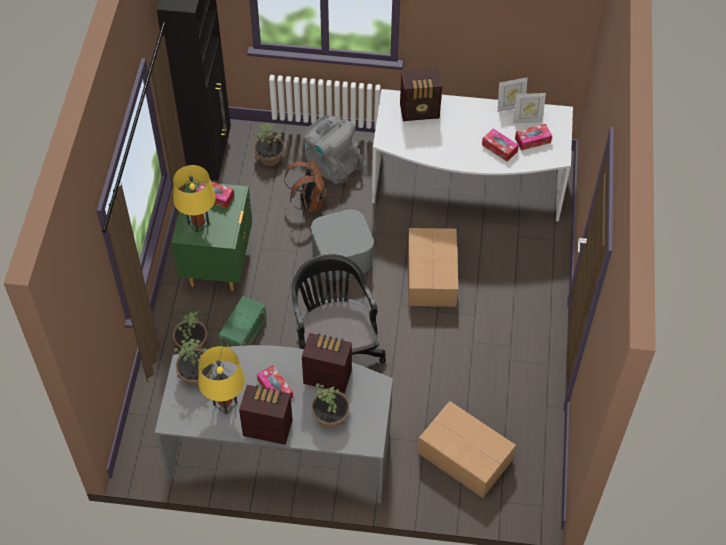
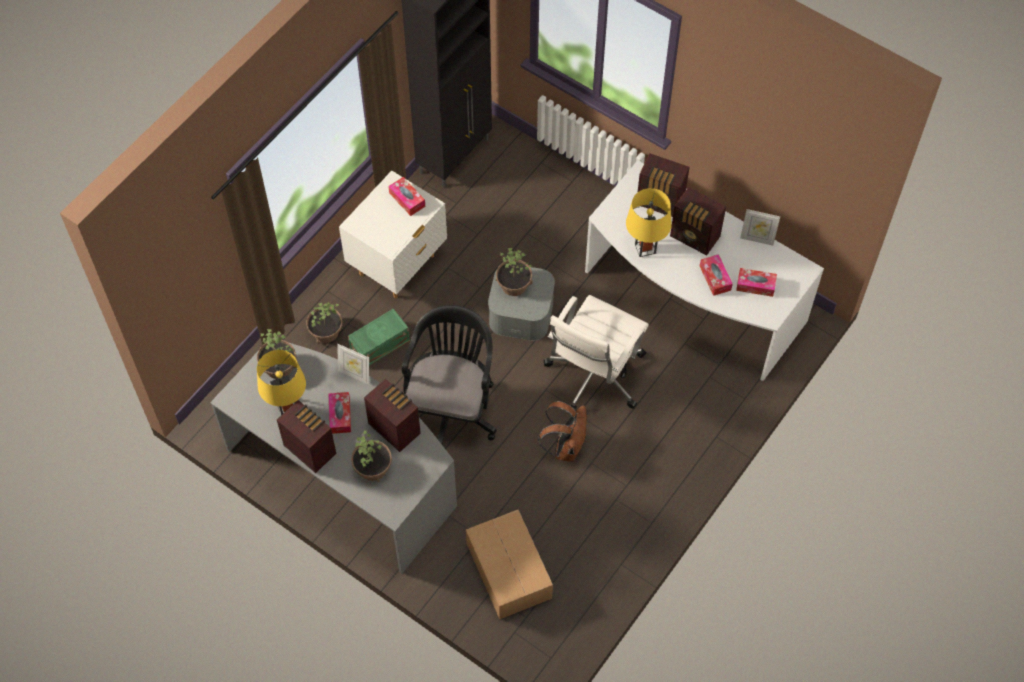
camera: 30 degrees right, 5 degrees up
(198, 223) = (374, 219): yellow table lamp -> yellow table lamp (645, 248)
(218, 265) = (398, 266): green nightstand -> white nightstand
(270, 158) = (515, 179): potted plant -> potted plant (513, 285)
(309, 203) = (523, 243): brown backpack -> brown backpack (565, 446)
(331, 165) = (570, 213): grey backpack -> none
(431, 276) = (594, 376): cardboard box -> white office chair
(464, 126) = (695, 237): none -> radio
(527, 120) = (764, 261): picture frame -> picture frame (355, 374)

